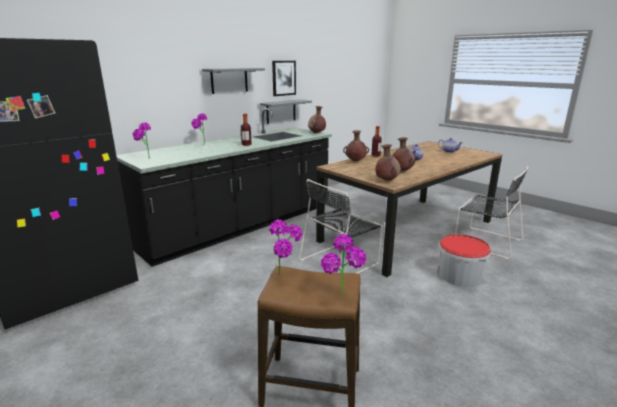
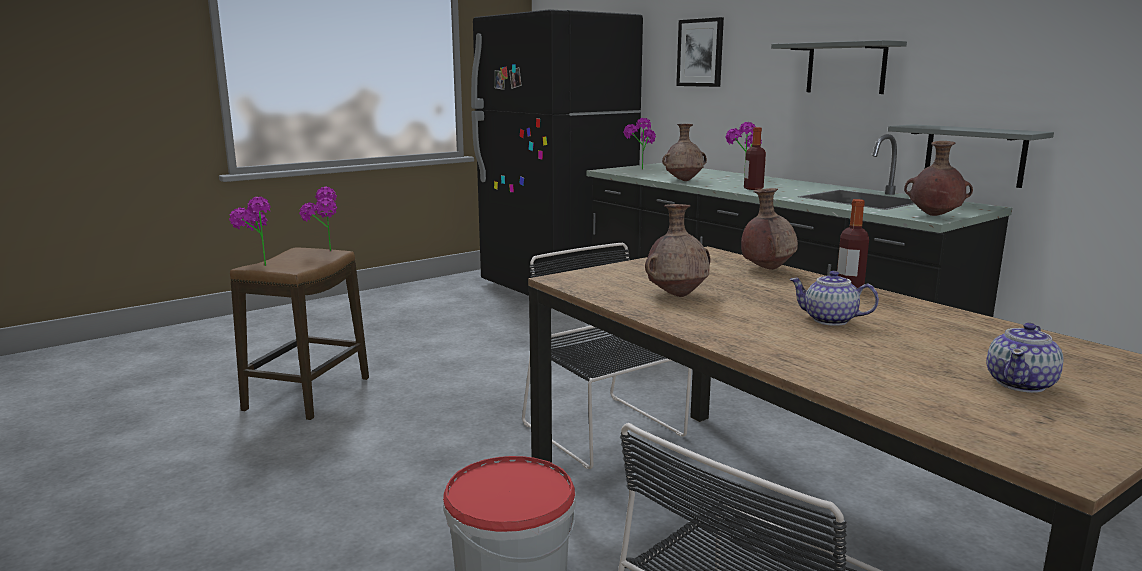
camera: 95 degrees right, 5 degrees down
(283, 78) = (999, 67): picture -> picture (700, 53)
(386, 180) = (593, 278): brown vase -> brown vase (684, 180)

